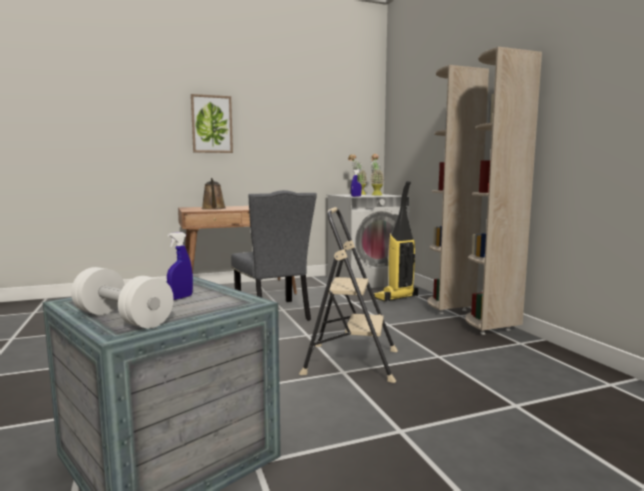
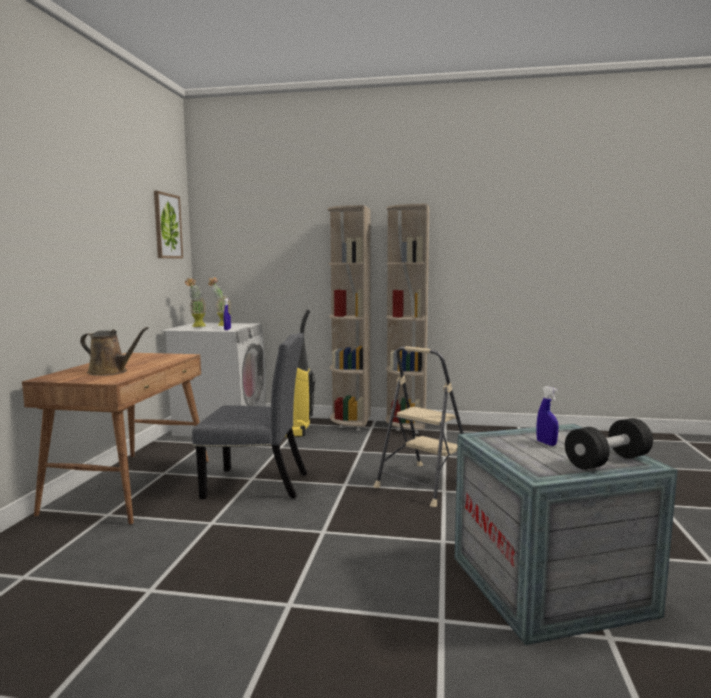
camera: 60 degrees left, 0 degrees up
(123, 318) = (607, 461): white dumbbell -> black dumbbell
(212, 124) = (45, 238): picture -> picture (167, 226)

